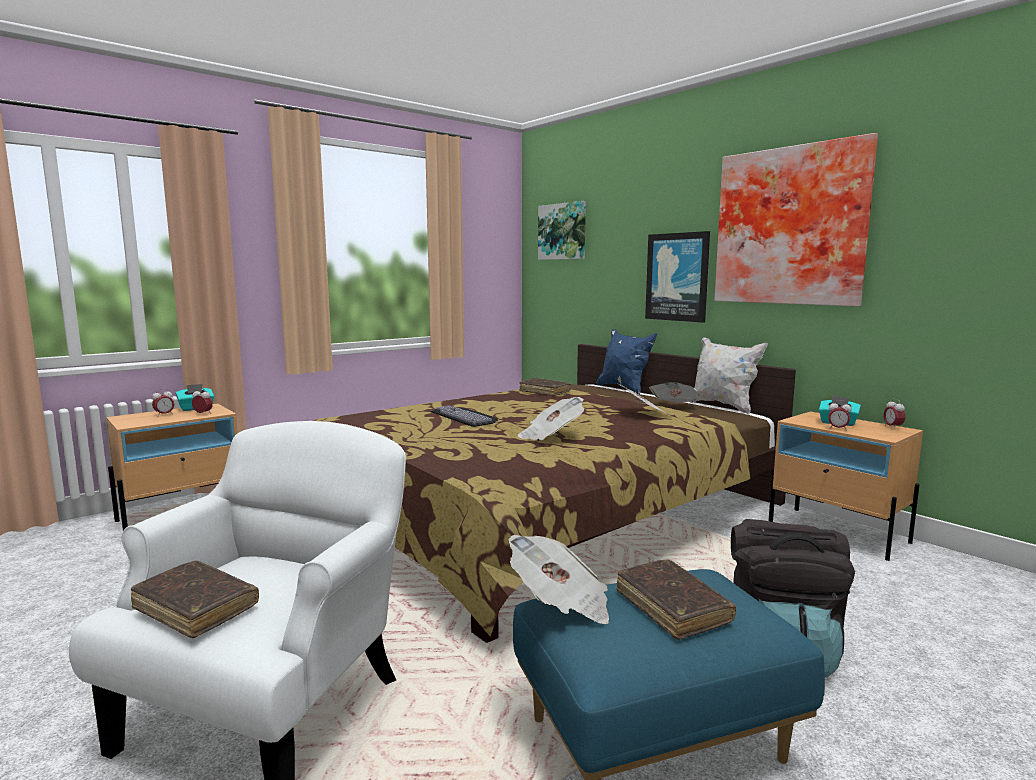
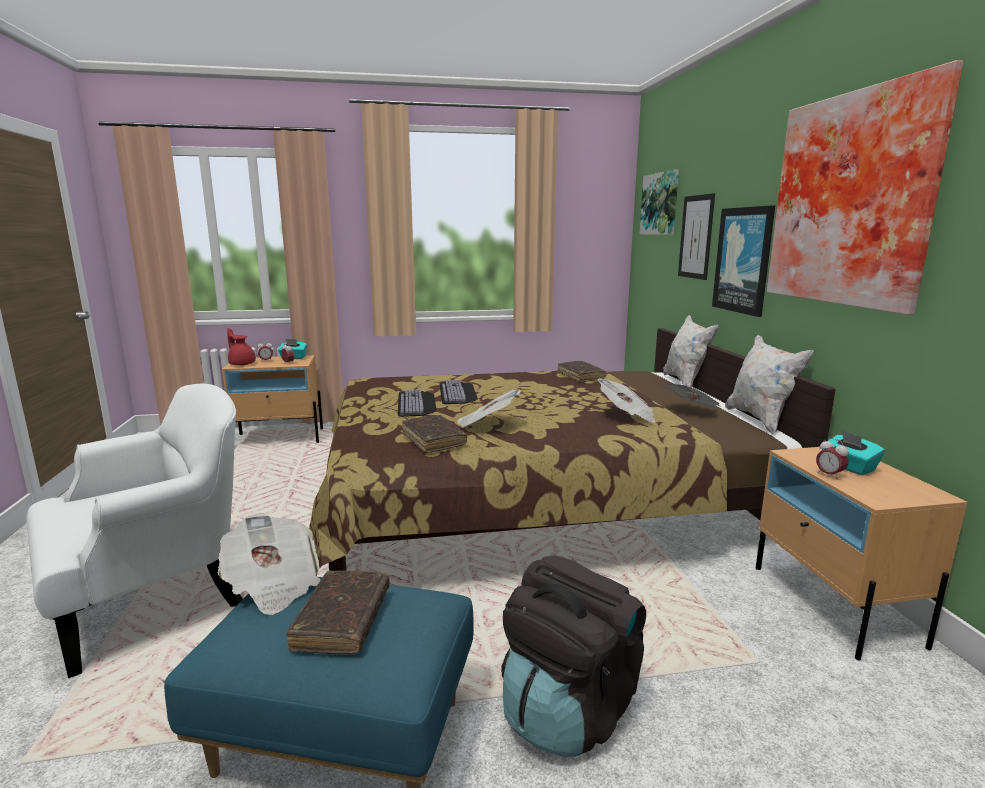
camera: 30 degrees right, 5 degrees up
(135, 421) = (242, 364): none -> red teapot
(196, 608) = (76, 511): brown book -> brown book (433, 440)
(447, 430) = (417, 403): none -> keyboard
(615, 259) = (696, 237): none -> picture
(624, 388) = (685, 382): blue pillow -> white pillow
(892, 427) = (922, 488): alarm clock -> none

